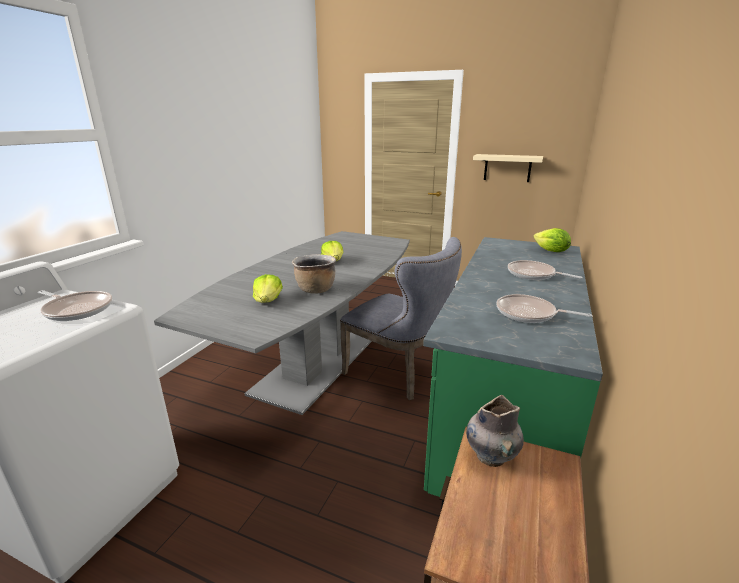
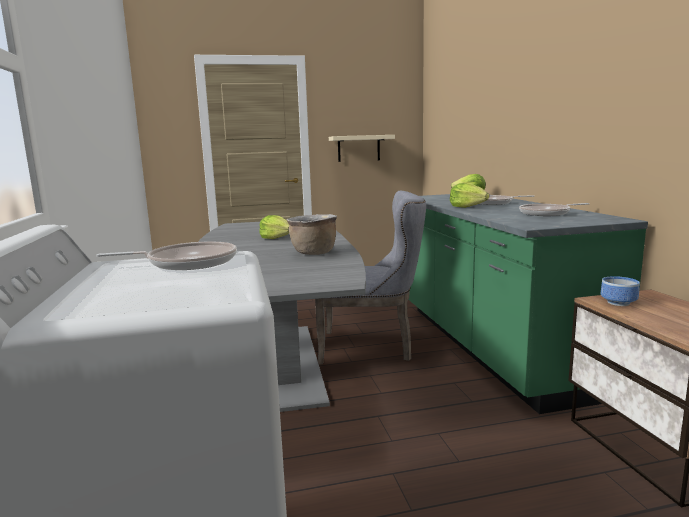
camera: 35 degrees left, 10 degrees down
(268, 301) = (287, 266): lettuce -> lettuce (467, 207)
(490, 456) = (616, 303): grey vase -> bowl

